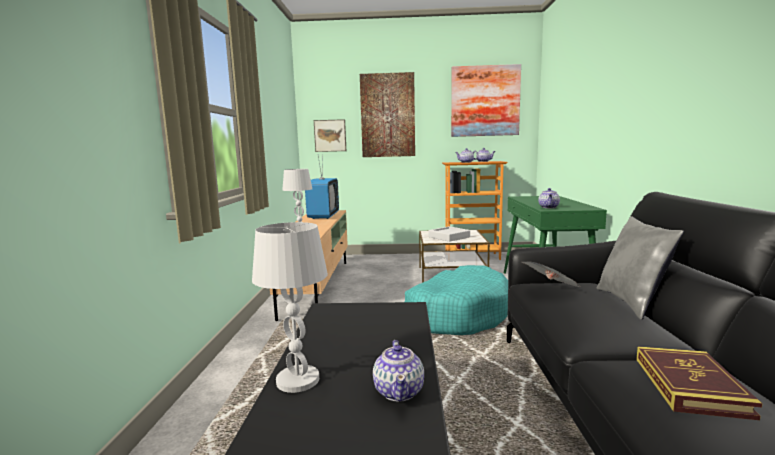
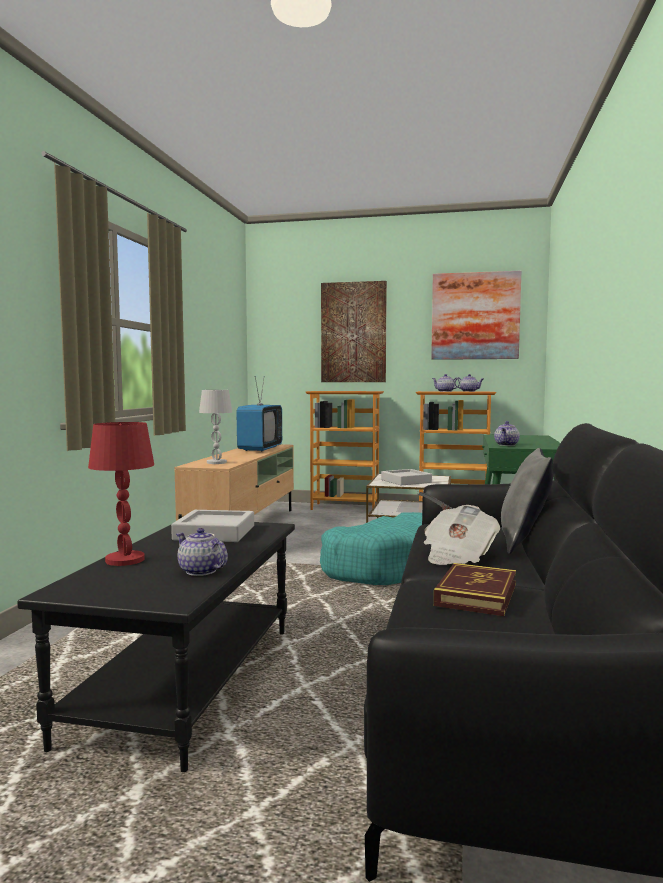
camera: 10 degrees right, 5 degrees down
(298, 380) = (125, 560): white table lamp -> red table lamp
(330, 135) = (284, 355): picture -> none
(361, 323) = (214, 533): none -> grey tray
(387, 257) = (345, 508): none -> bookcase
(399, 391) = (201, 571): teapot -> teapot turned 120 degrees clockwise
(595, 325) = (457, 556): none -> newspaper

